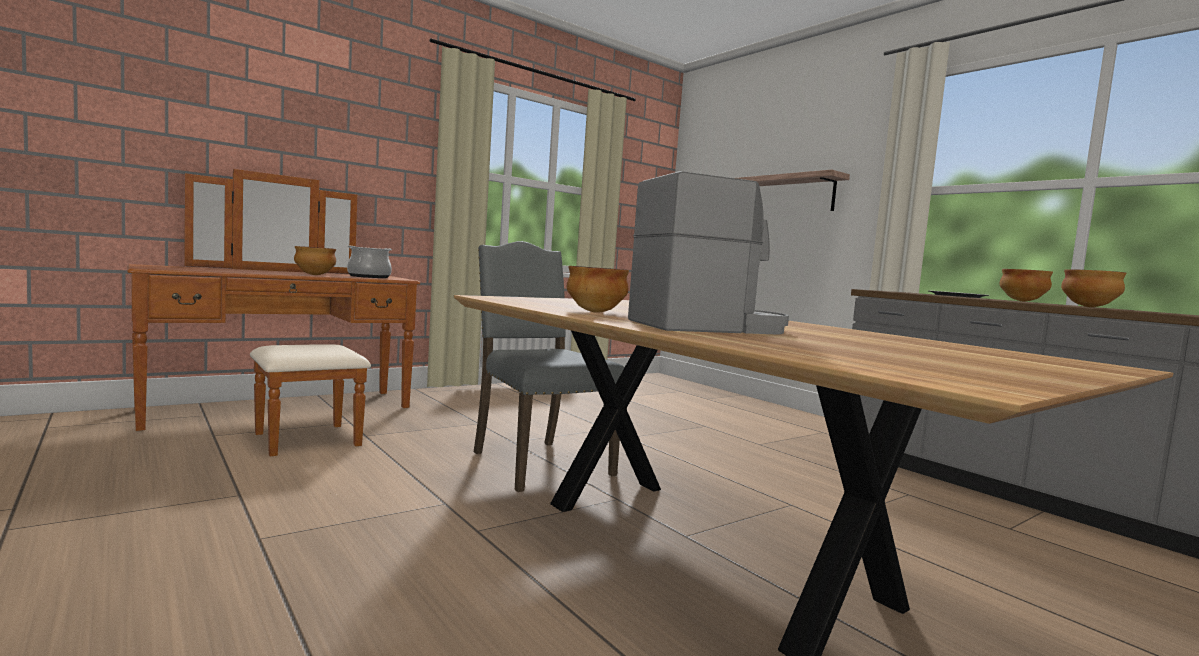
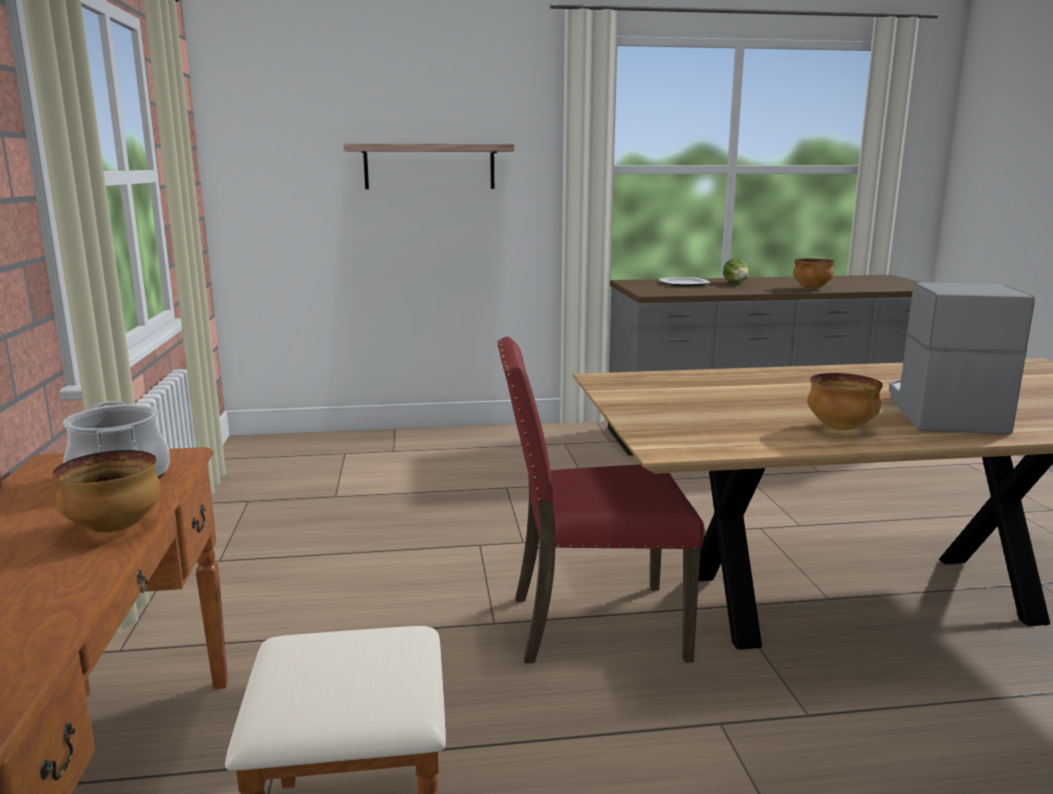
camera: 60 degrees left, 10 degrees up
(537, 462) = (592, 625): grey chair -> red chair
(1023, 301) = (737, 283): bowl -> lettuce

